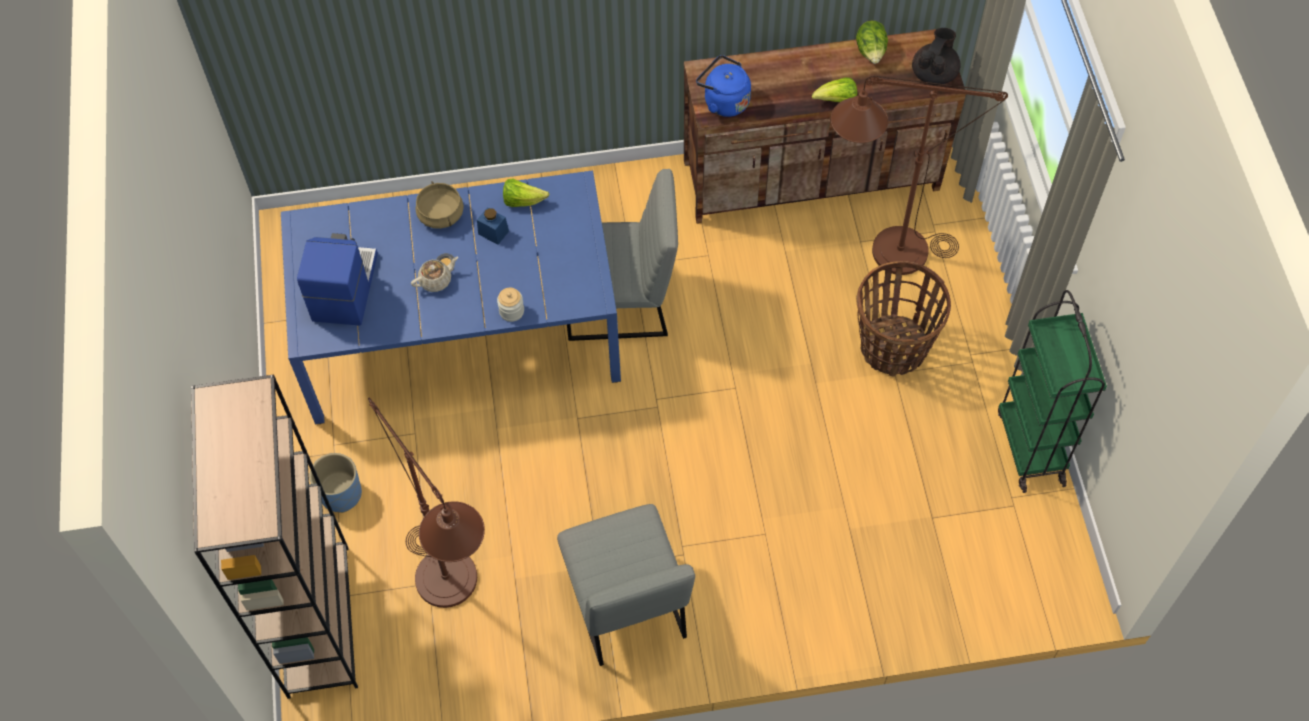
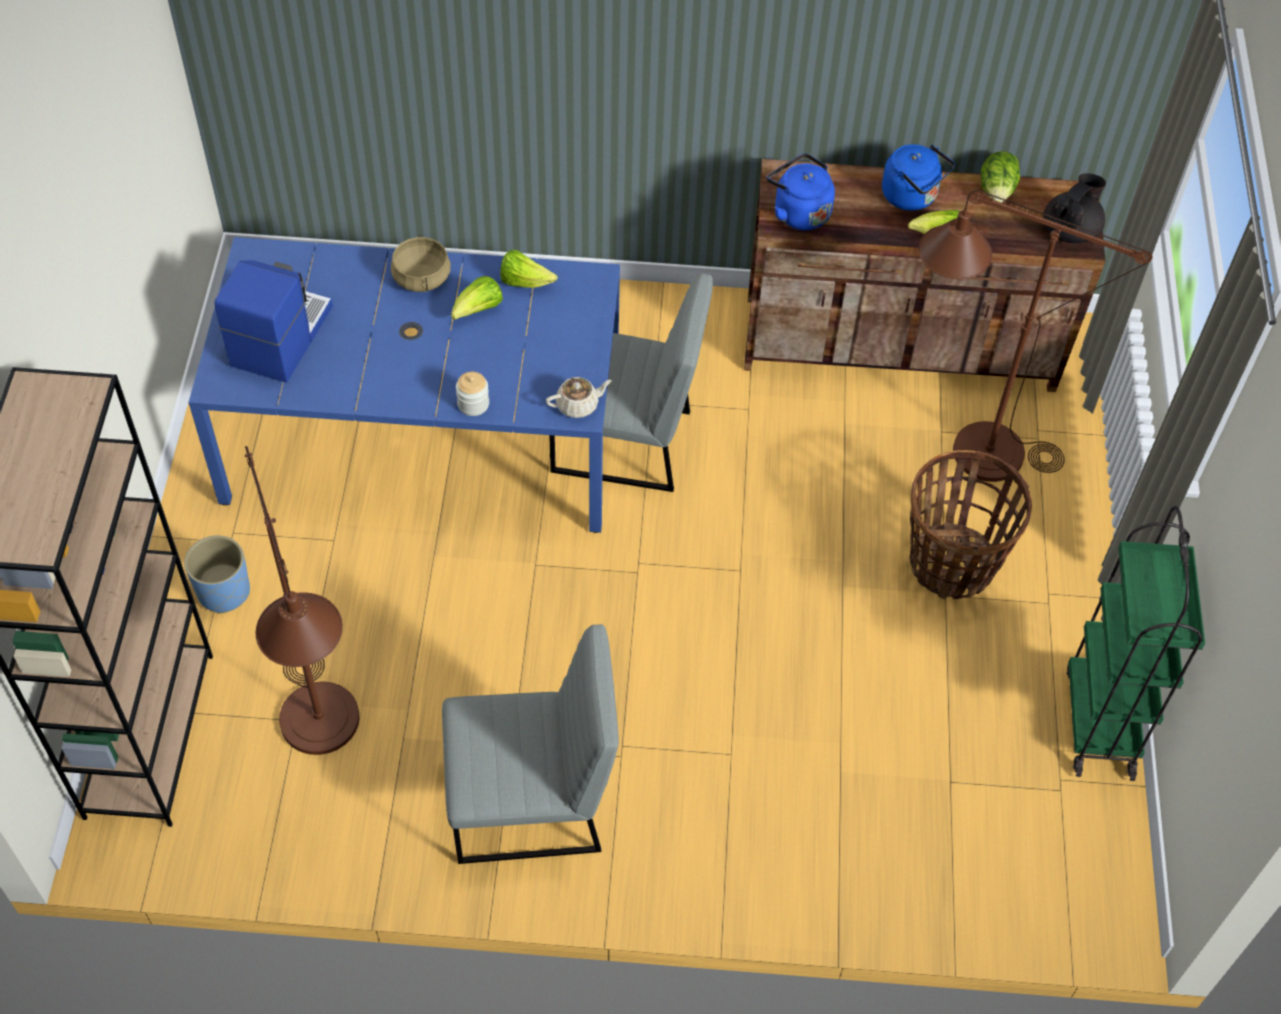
camera: 10 degrees right, 5 degrees down
(436, 280) = (393, 350): beige teapot -> beige teapot (578, 405)
(493, 232) = (478, 310): blue jar -> lettuce
(626, 607) = (532, 804): grey chair -> grey chair turned 90 degrees counterclockwise
(807, 70) = (912, 197): none -> blue kettle

